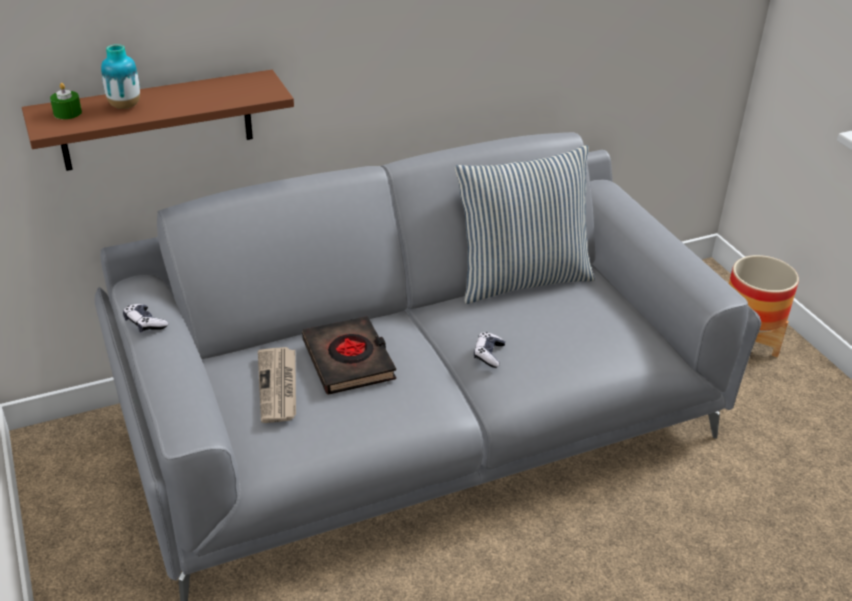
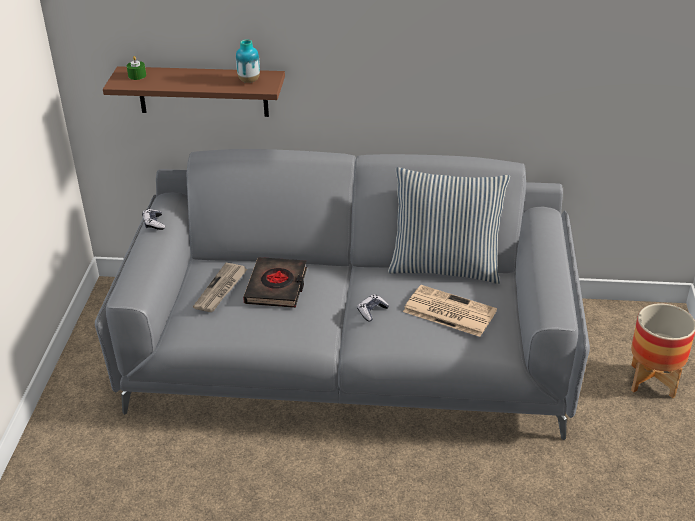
camera: 30 degrees right, 0 degrees up
(125, 106) = (172, 78): vase -> vase (249, 80)
(572, 327) = (448, 311): none -> newspaper

